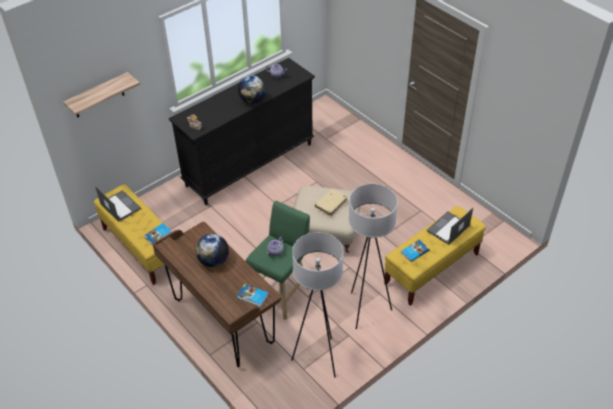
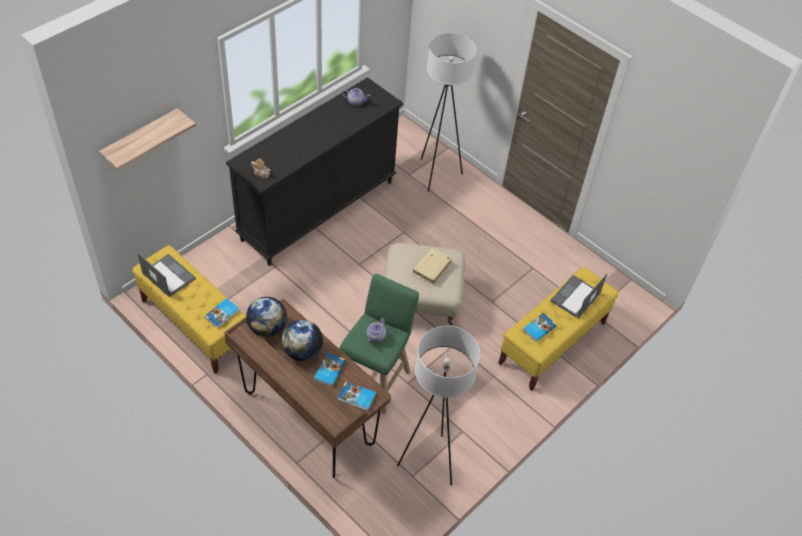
camera: 10 degrees left, 5 degrees up
(233, 275) = (329, 371): none -> book
(252, 100) = (329, 137): globe -> globe (267, 328)
(366, 309) = (479, 398): white floor lamp -> white floor lamp (436, 174)

